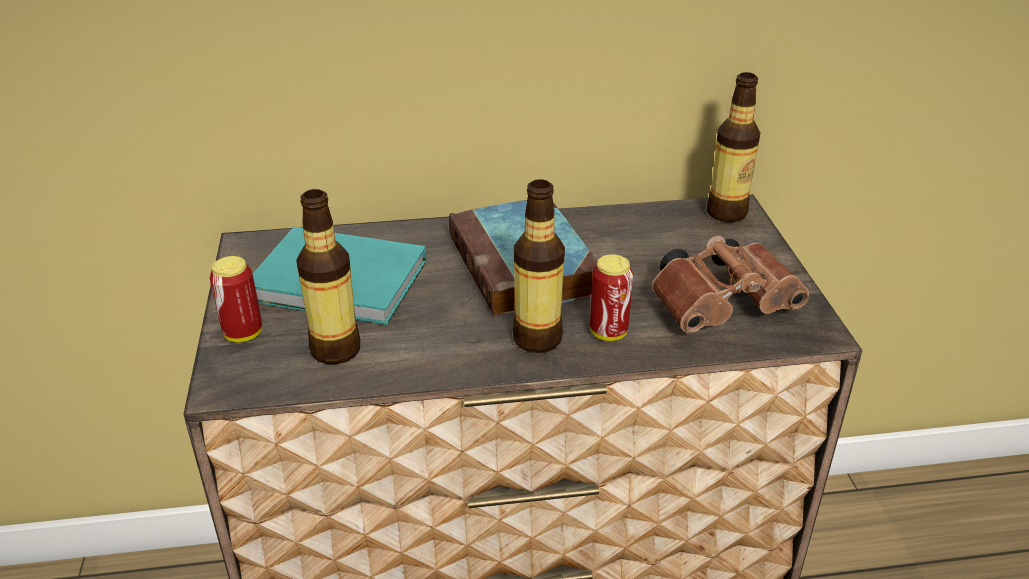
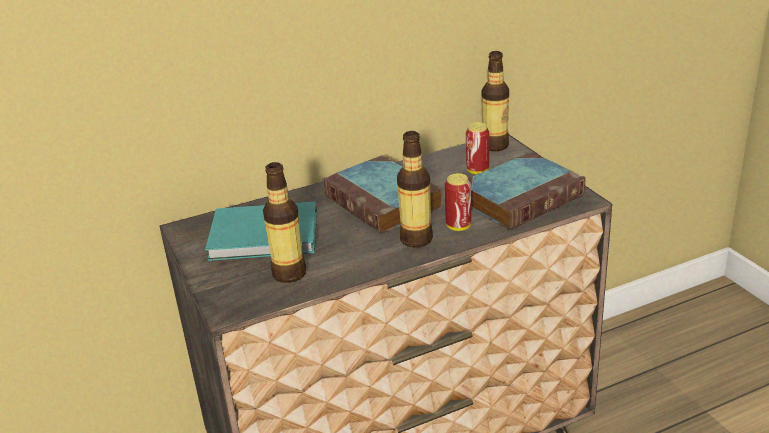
camera: 15 degrees left, 5 degrees down
(243, 334) = (219, 279): can -> can (477, 171)
(725, 306) = (521, 197): brown binoculars -> book

